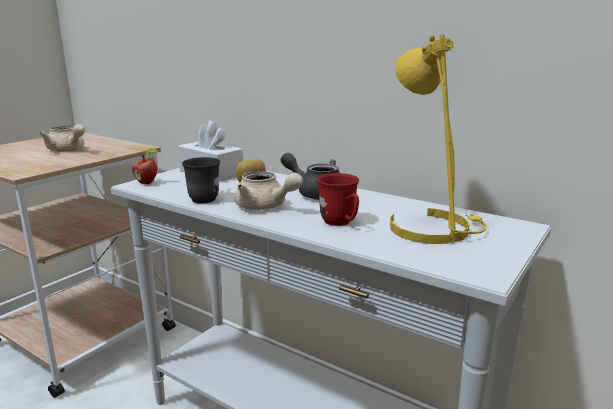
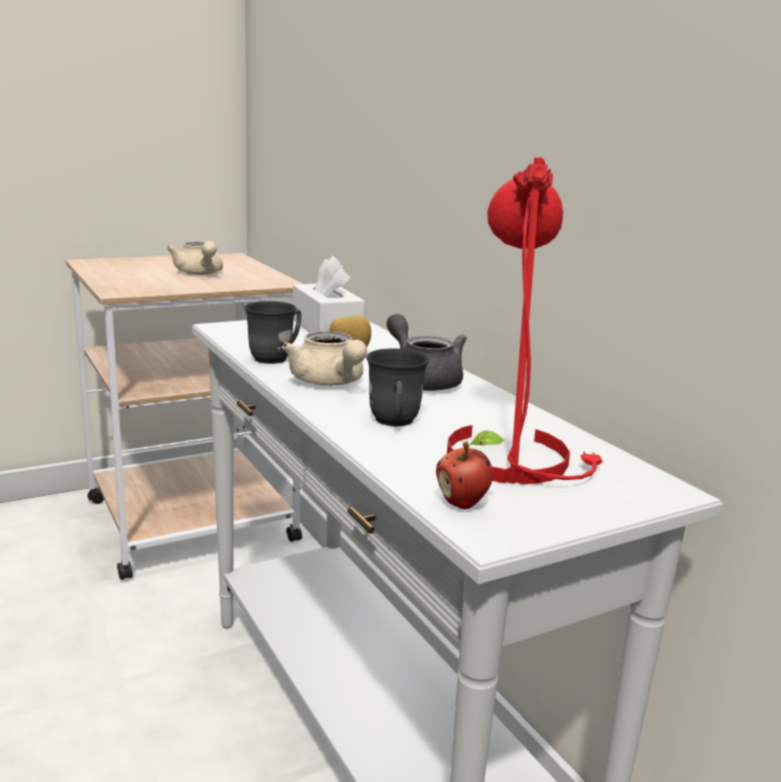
camera: 25 degrees right, 0 degrees up
(148, 182) = (236, 327): apple -> apple (465, 504)
(341, 223) = (394, 423): red mug -> grey mug
(433, 227) = (516, 458): yellow table lamp -> red table lamp

